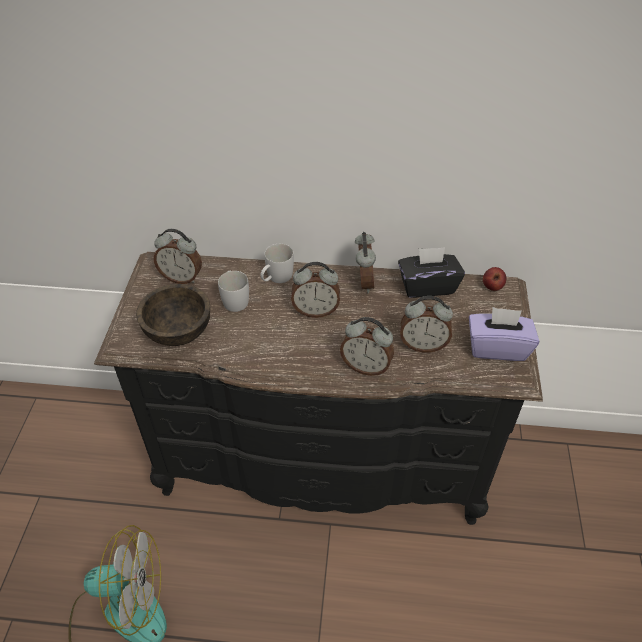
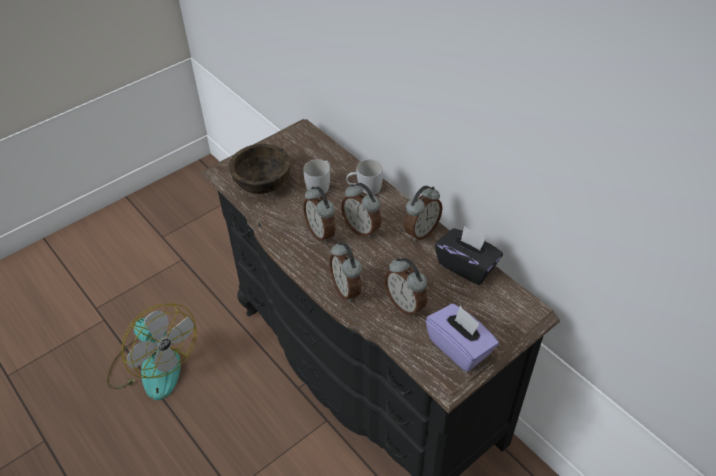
camera: 45 degrees right, 0 degrees up
(182, 277) = (306, 149): alarm clock -> alarm clock (321, 232)
(492, 287) = (519, 302): apple -> none

